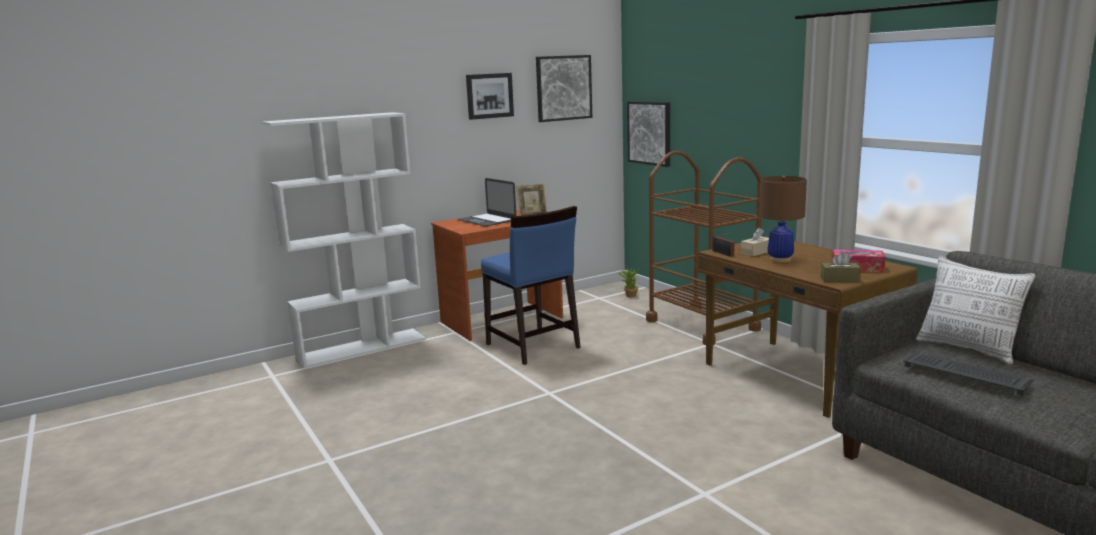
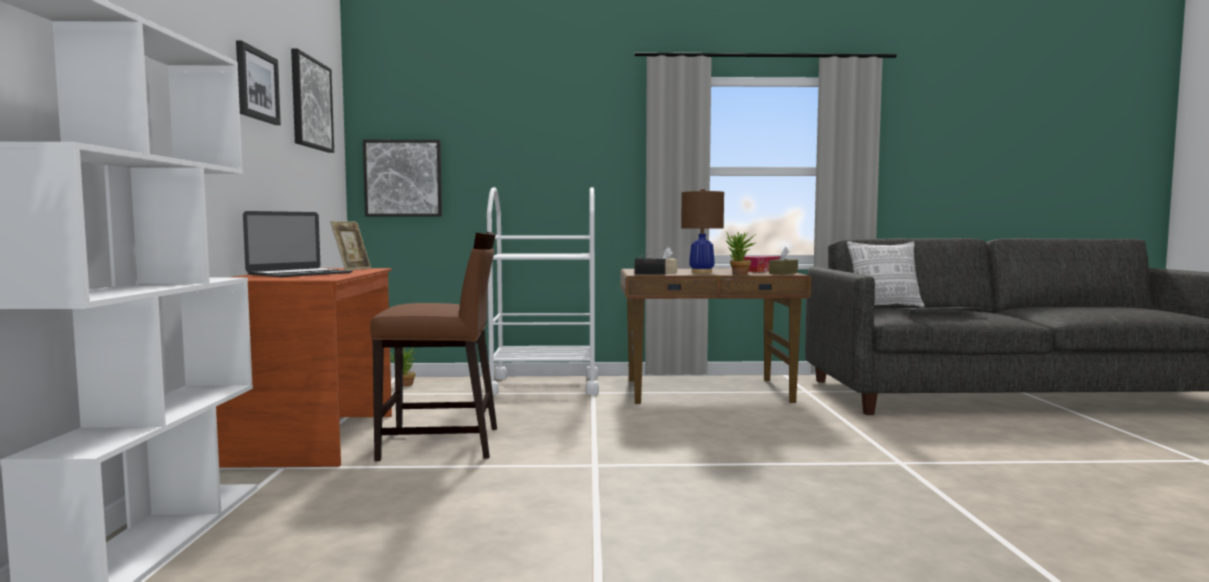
camera: 60 degrees left, 10 degrees down
(487, 220) = (300, 273): laptop -> laptop turned 45 degrees counterclockwise
(532, 346) = (441, 444): blue chair -> brown chair
(702, 325) = (544, 385): brown cart -> white cart
(786, 271) = (739, 274): none -> potted plant

